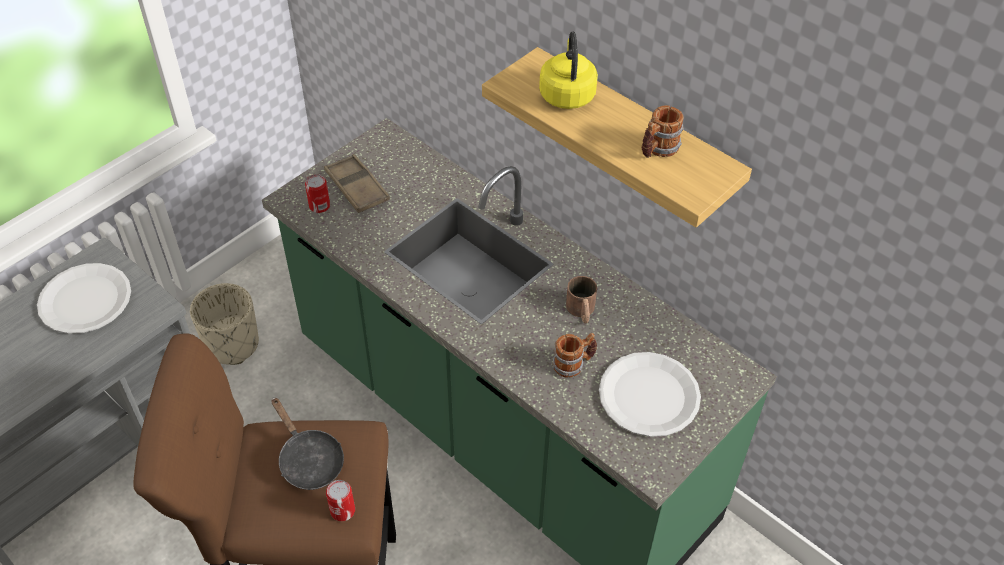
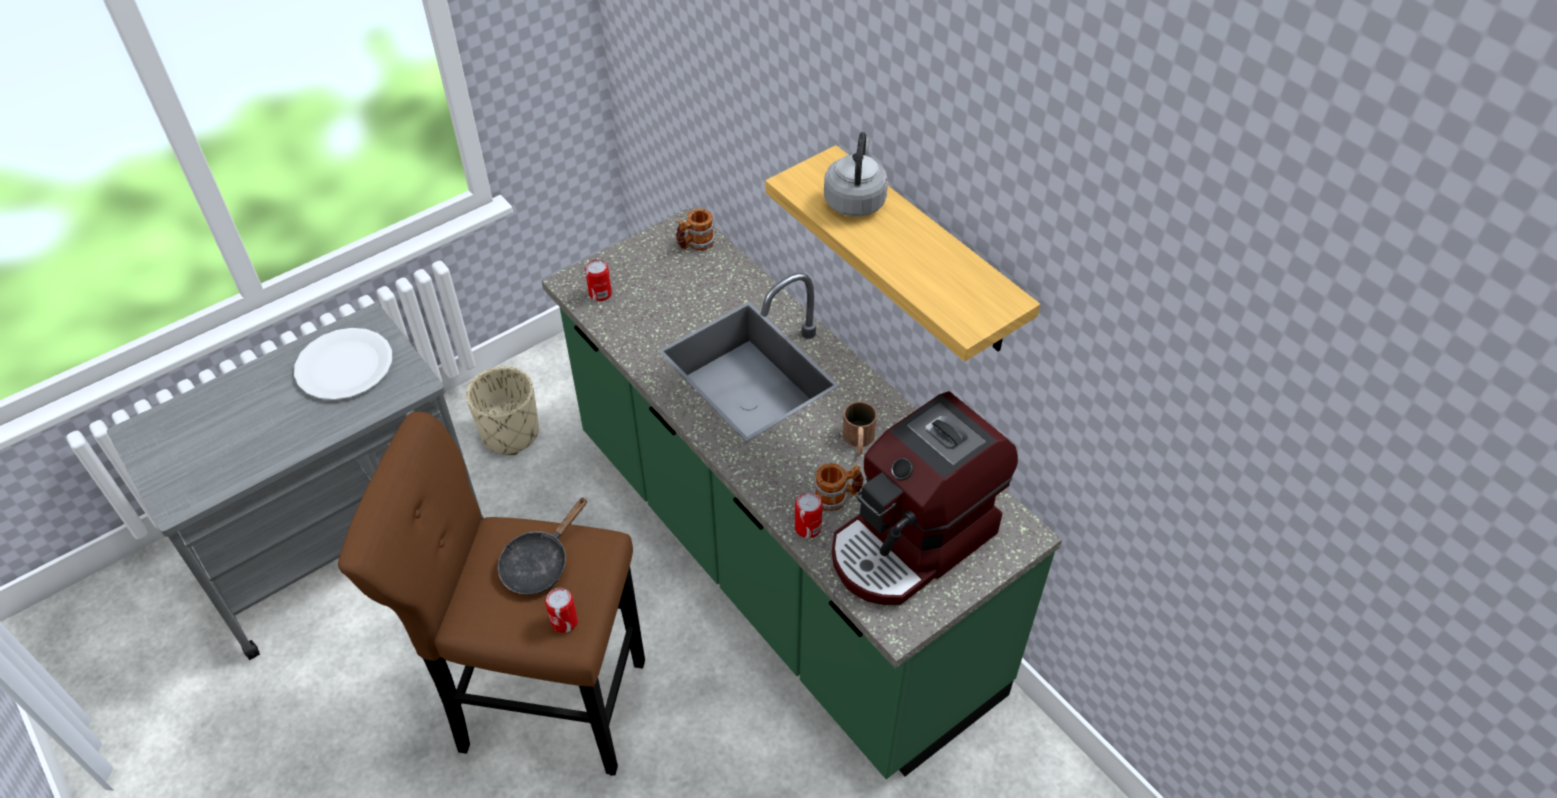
camera: 10 degrees right, 0 degrees up
(308, 460) = (540, 563): black frying pan -> black frying pan turned 60 degrees clockwise
(357, 188) = (644, 279): brown tray -> none
(553, 395) = (808, 528): none -> can
(567, 94) = (855, 200): yellow kettle -> grey kettle
(649, 396) = (913, 542): white plate -> coffee machine
(657, 150) = (939, 271): mug -> mug (695, 244)

